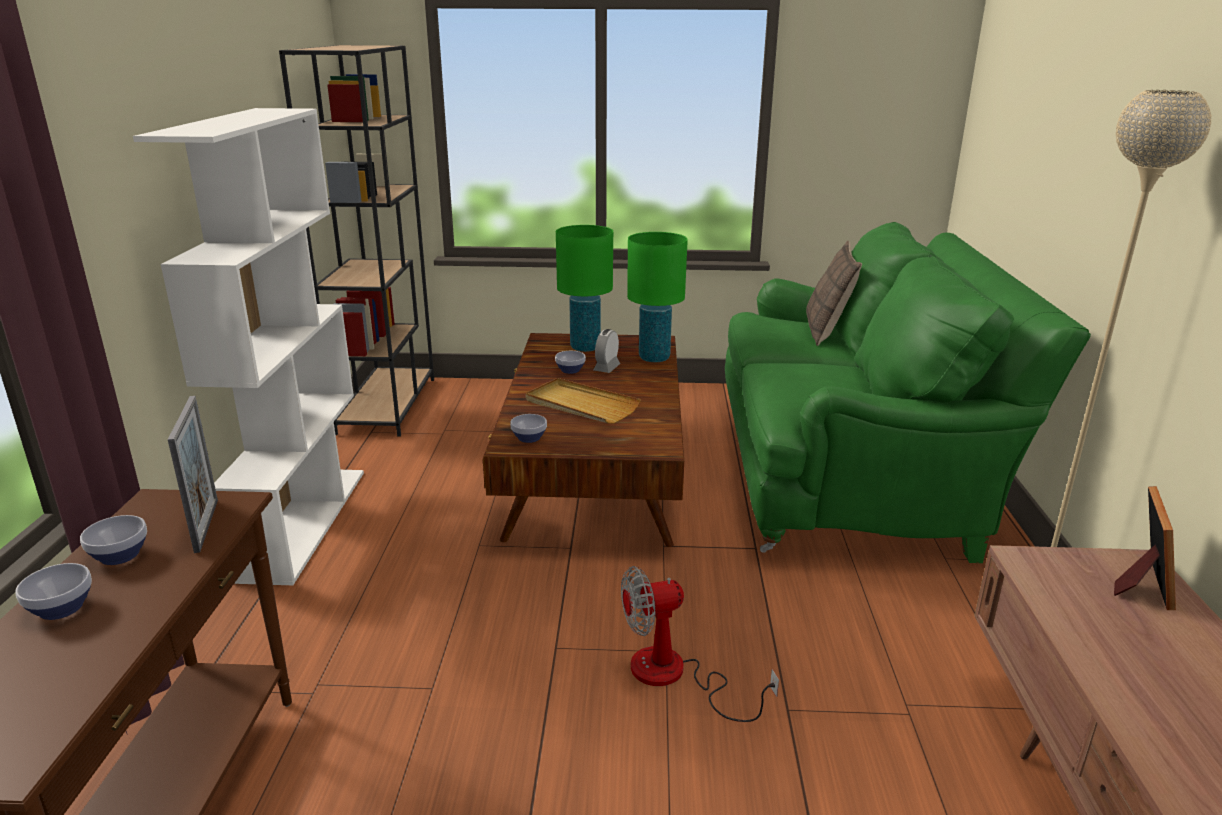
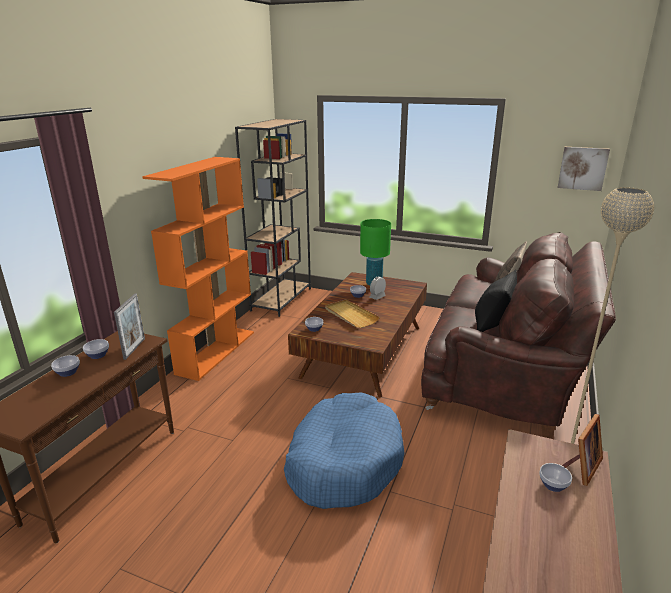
camera: 20 degrees right, 0 degrees up
(303, 521) = (216, 352): white bookcase -> orange bookcase
(654, 358) = (406, 294): green table lamp -> none
(674, 676) = (343, 461): fan -> blue dog bed
(847, 381) = (493, 323): none -> black pillow
(852, 472) = (507, 375): green sofa -> brown sofa
(908, 115) = (582, 168): none -> picture
(1129, 622) = (553, 486): none -> bowl

